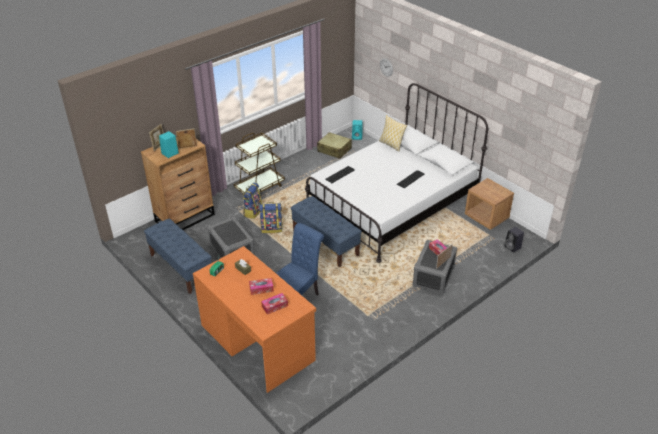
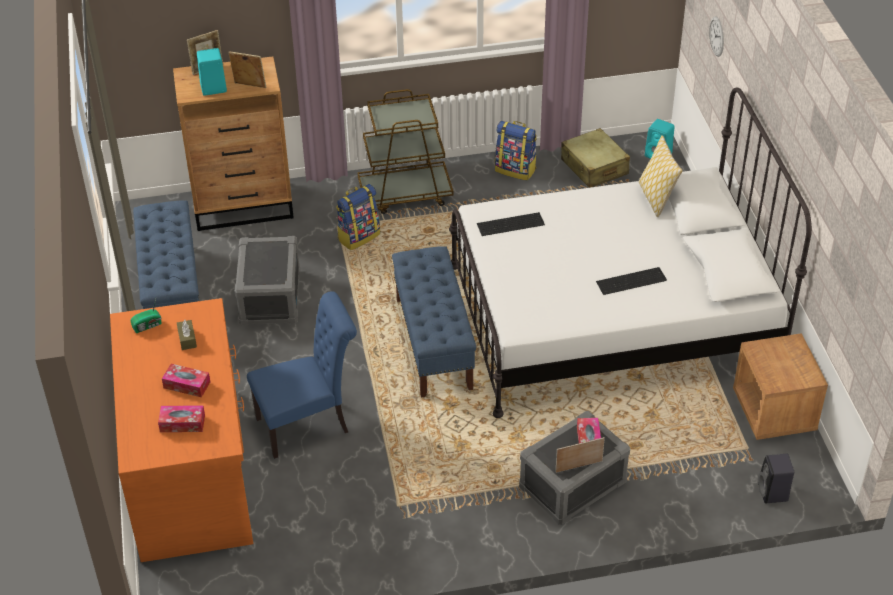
camera: 30 degrees right, 5 degrees up
(272, 228) = (366, 280): backpack -> backpack (516, 170)

